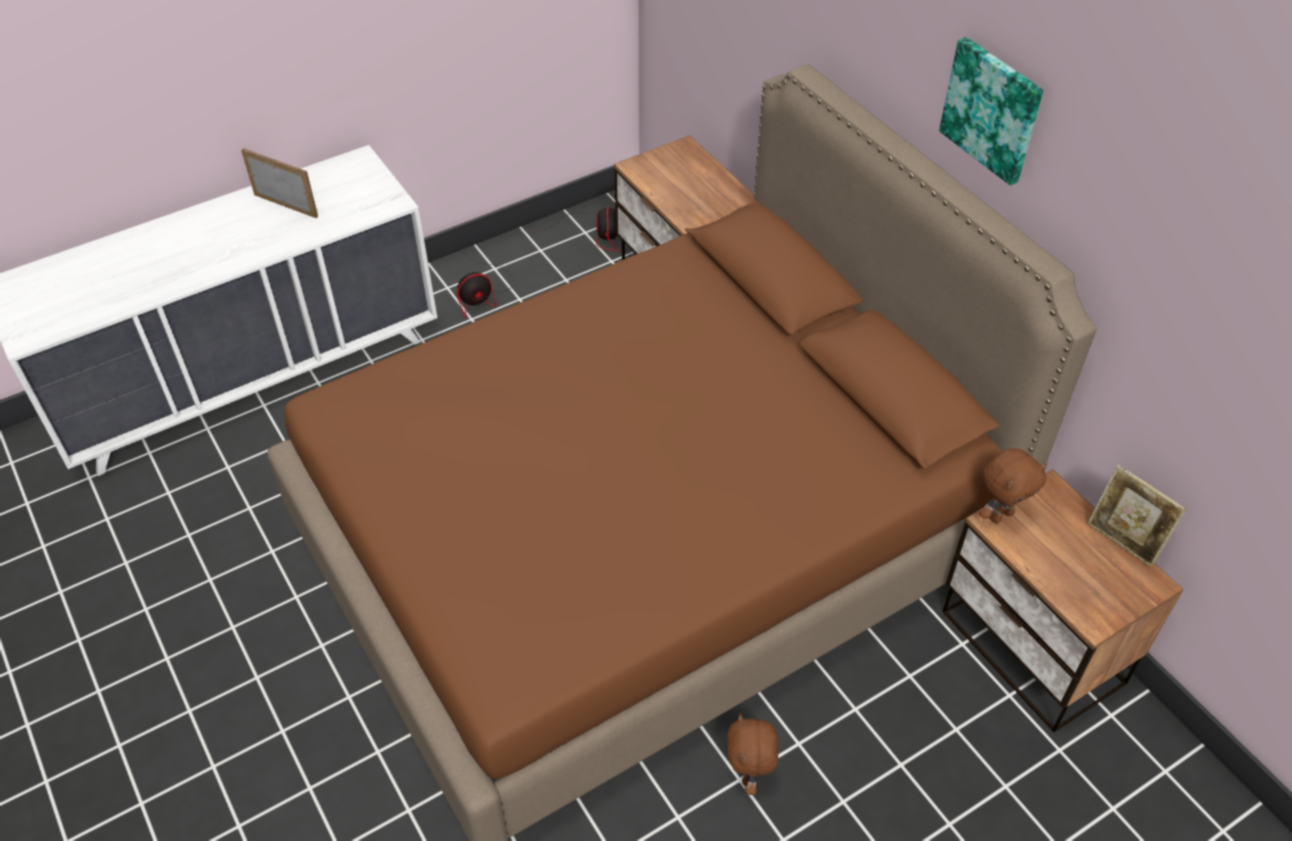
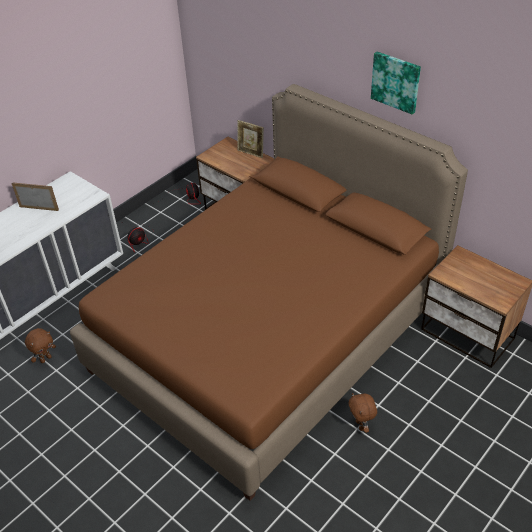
camera: 15 degrees left, 5 degrees down
(1000, 515) = (442, 269): brown plush toy -> brown plush toy (45, 359)
(1122, 543) = (500, 268): picture frame -> picture frame (251, 153)

